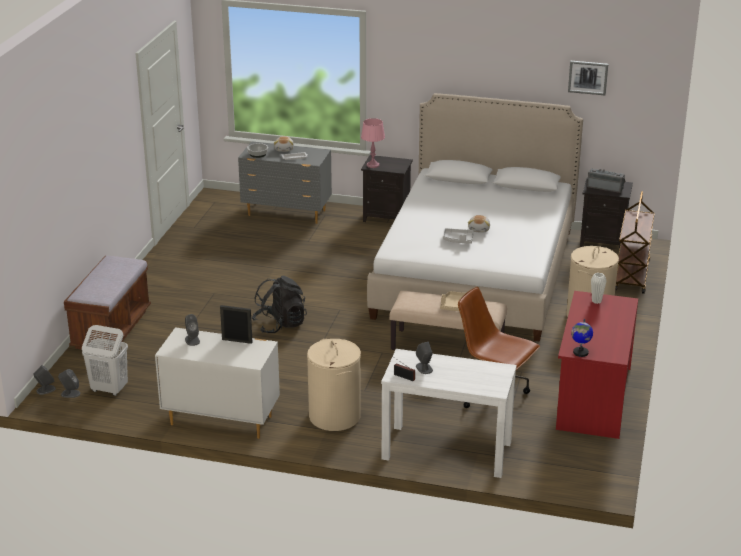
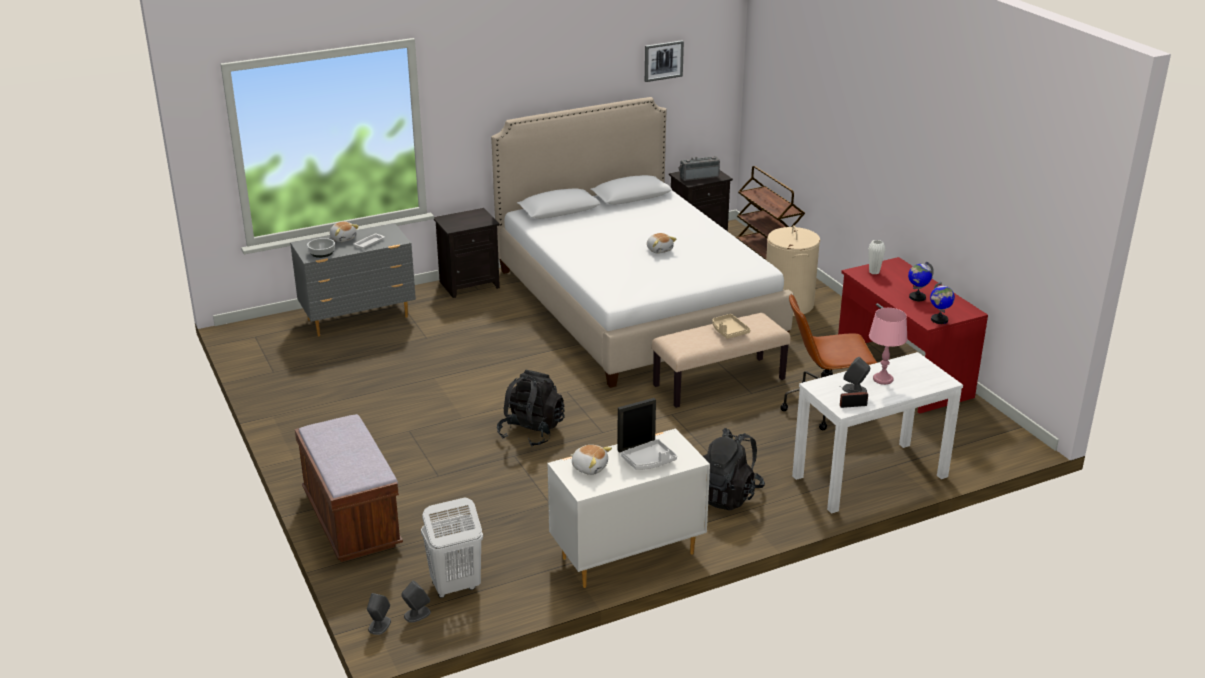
camera: 40 degrees left, 0 degrees up
(192, 340) = (589, 467): grey speaker -> plush toy
(335, 416) = (727, 495): beige laundry basket -> black backpack
(373, 165) = (454, 226): pink table lamp -> pink table lamp (883, 379)
(458, 240) = (659, 266): grey tray -> grey tray (649, 461)
(594, 331) = (917, 297): none -> globe

